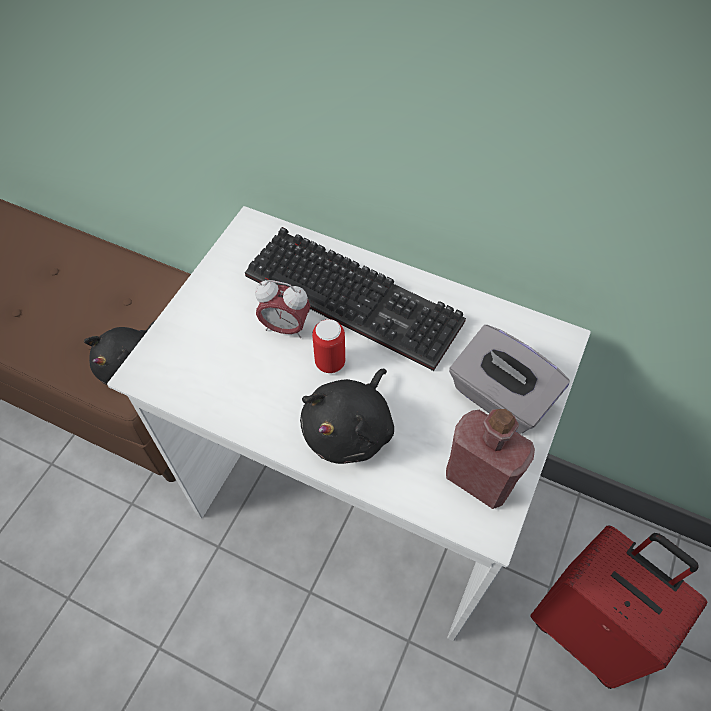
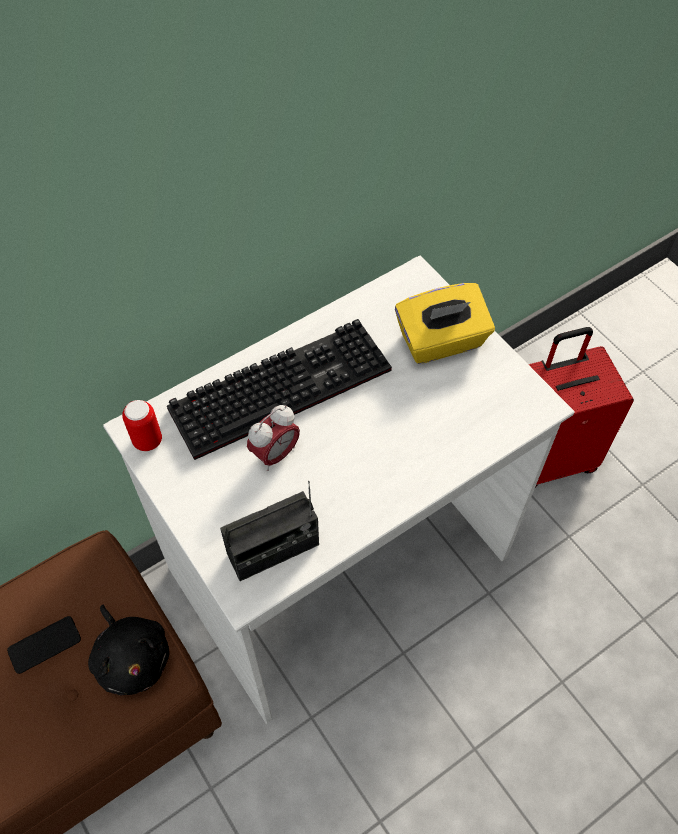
camera: 60 degrees left, 0 degrees up
(118, 307) = (44, 645): none -> phone
(192, 372) = (273, 550): none -> radio
(330, 362) = (335, 438): can -> can (147, 441)
(350, 429) = (408, 453): black plush toy -> none
(479, 479) = (501, 392): red bottle -> none
(499, 397) = (441, 342): grey tissue box -> yellow tissue box

